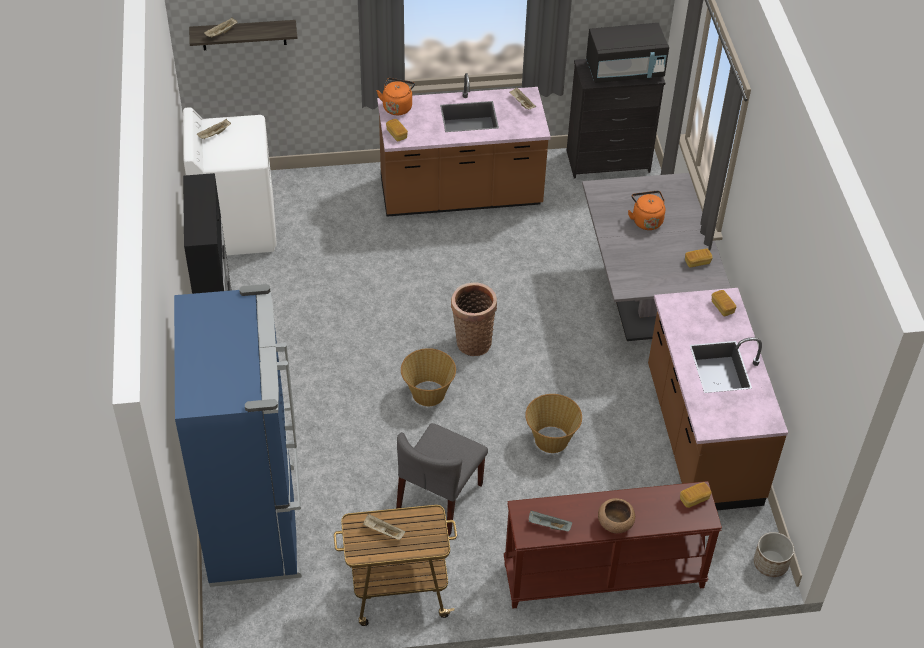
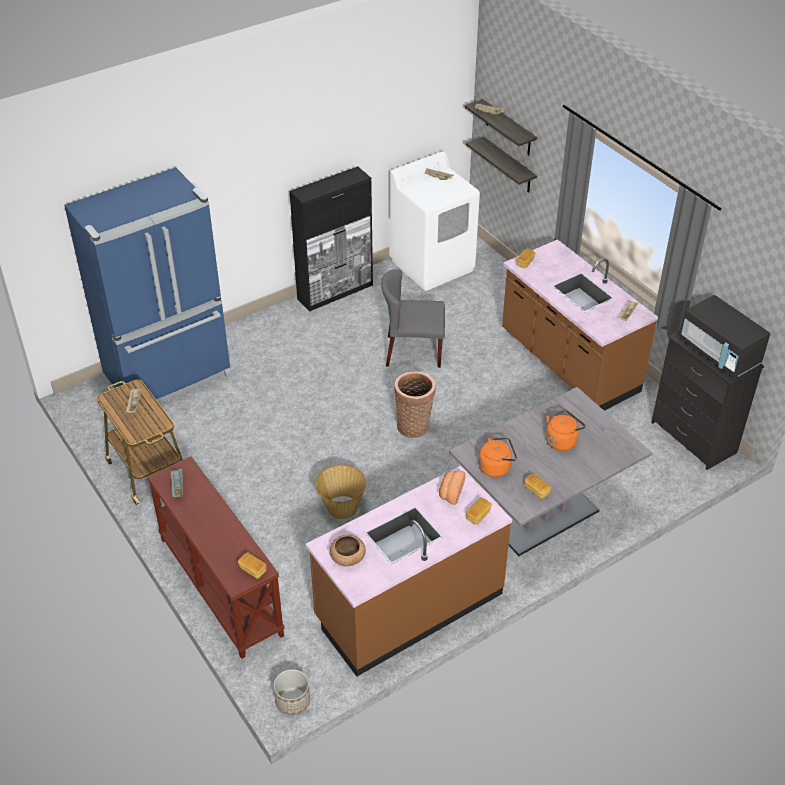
camera: 65 degrees right, 5 degrees down
(254, 73) = (508, 166): none -> shelf
(397, 106) = (557, 252): orange kettle -> orange kettle (496, 467)
(428, 394) = (342, 420): basket -> none
(439, 498) = (244, 462): grey chair -> grey chair (413, 351)
(615, 523) = (200, 526): brown bowl -> brown bowl (348, 558)
(684, 314) = (450, 492): none -> bread

